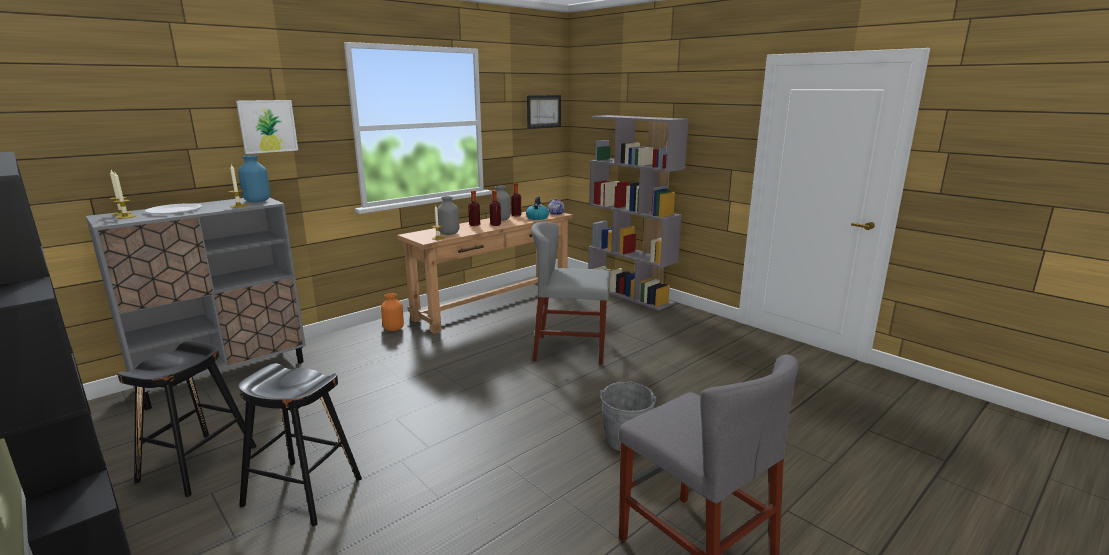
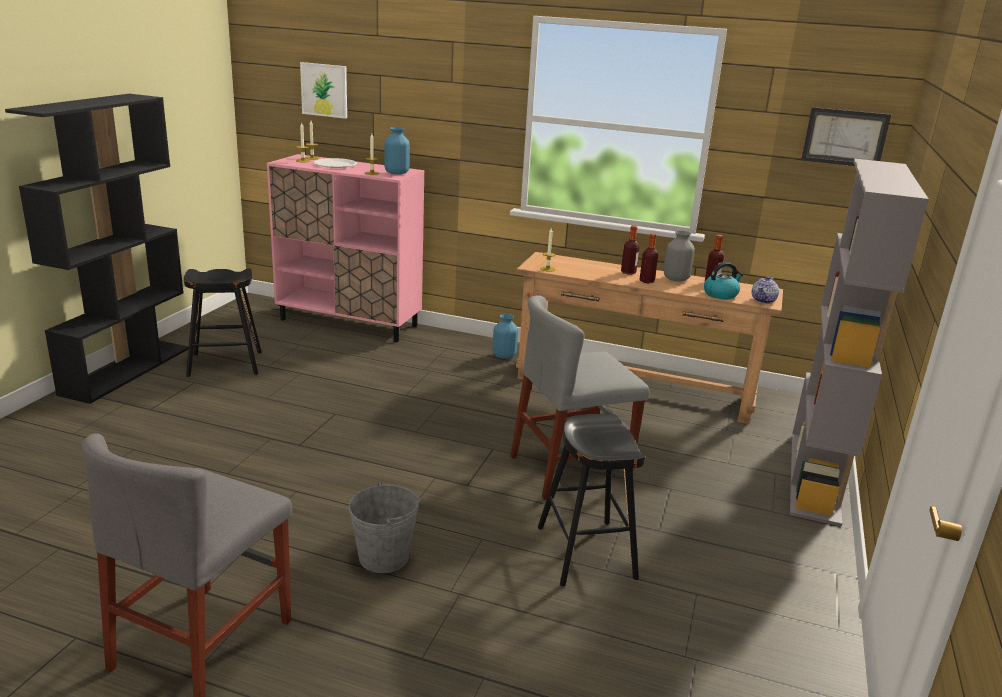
camera: 60 degrees right, 5 degrees up
(224, 375) = (349, 323): grey cabinet -> pink cabinet
(267, 126) = (439, 101): picture -> picture (324, 90)
(303, 492) = (209, 413): black stool -> black stool (586, 552)
(394, 329) = (504, 356): orange vase -> blue vase
(449, 233) = (574, 269): grey vase -> none
(570, 349) = (570, 469): grey chair -> grey chair turned 90 degrees counterclockwise

